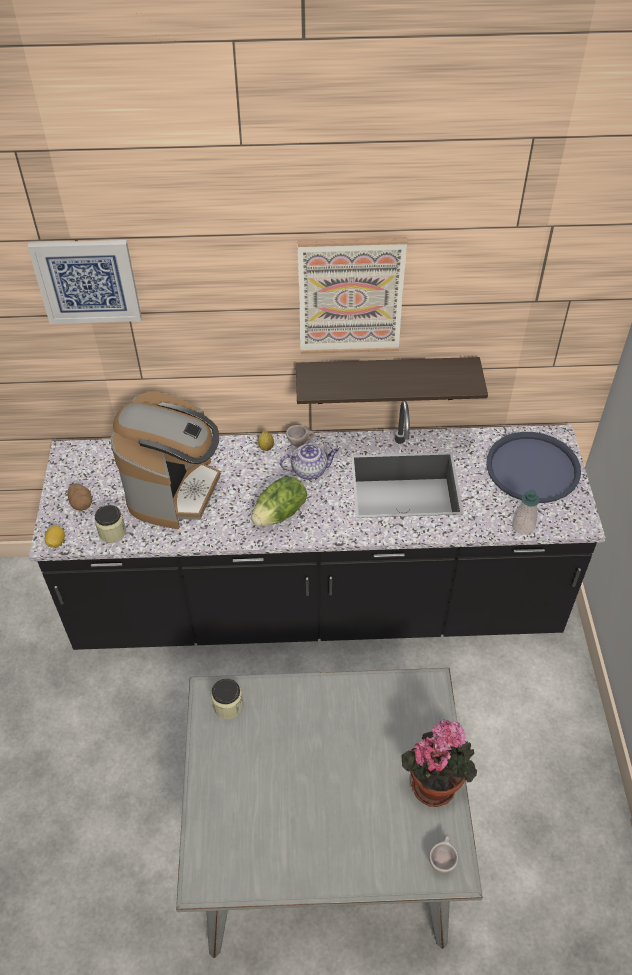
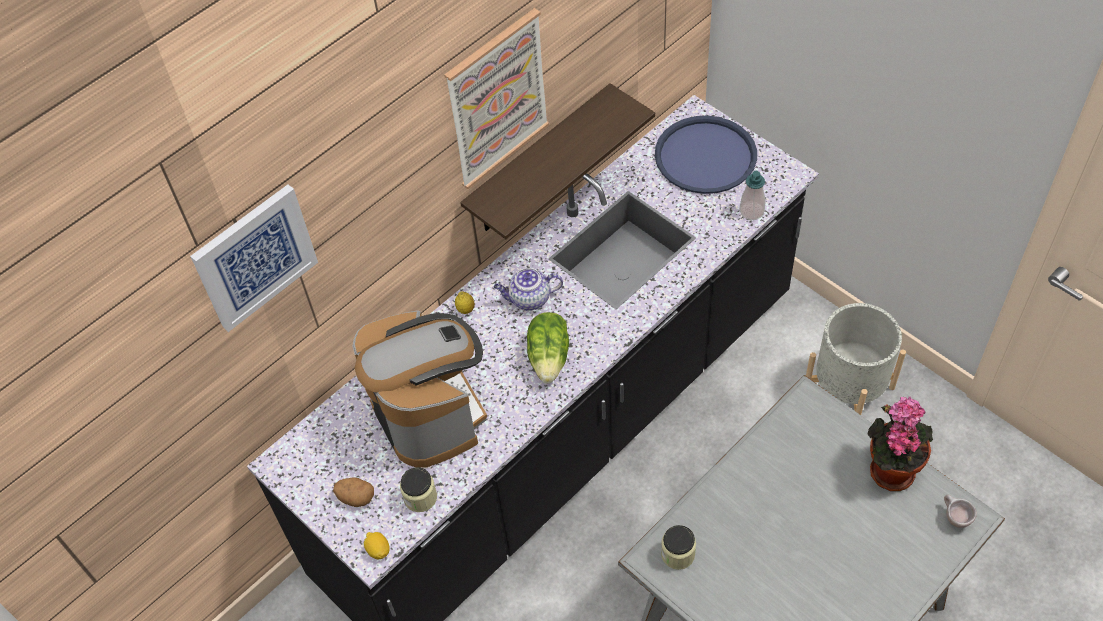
camera: 40 degrees left, 5 degrees up
(300, 443) = (491, 281): beige cup -> none
(310, 470) = (529, 299): teapot -> teapot turned 135 degrees counterclockwise
(541, 737) = (848, 389): none -> grey planter

